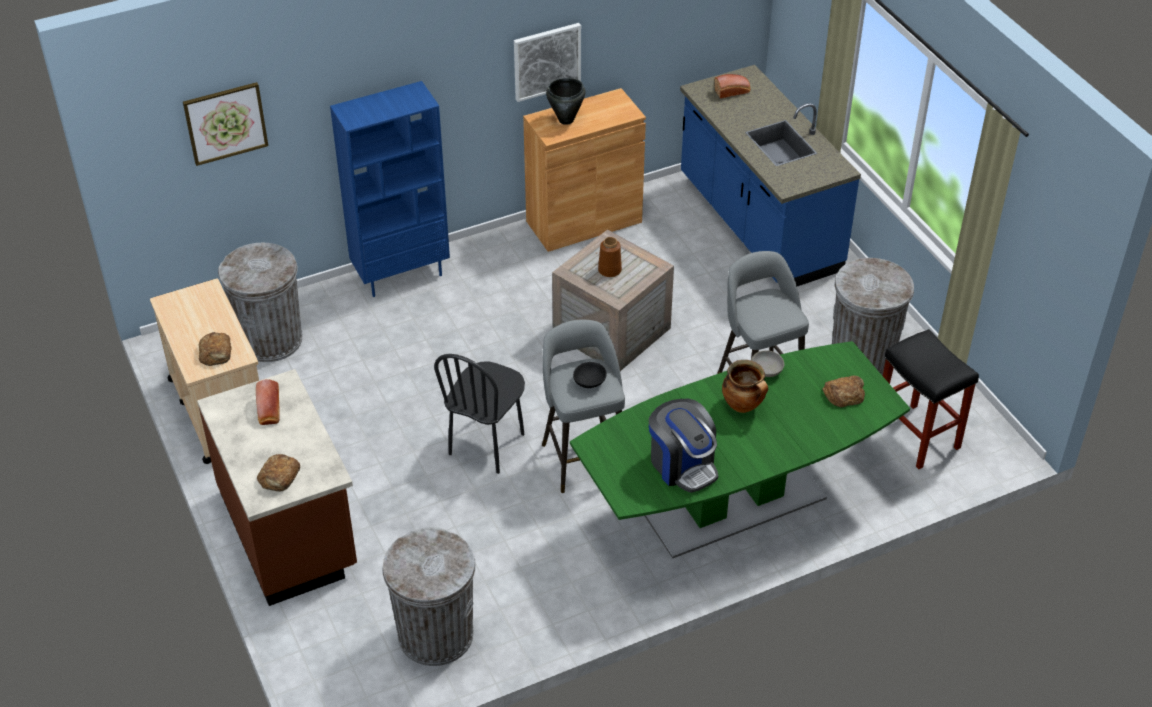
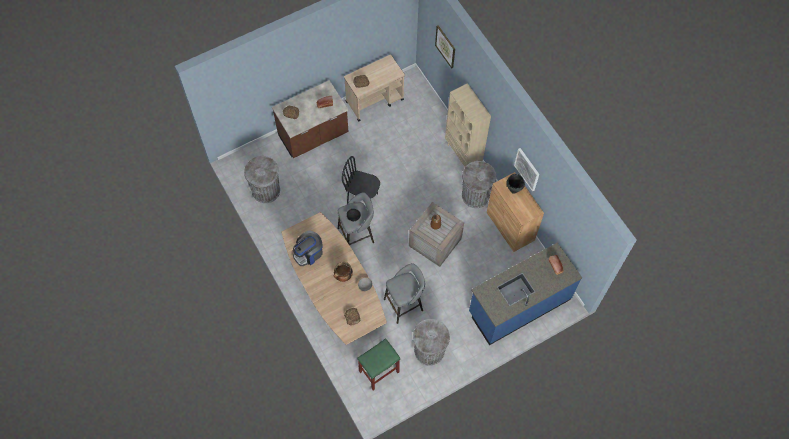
camera: 85 degrees right, 20 degrees up
(270, 340) = (416, 111): grey trash can -> grey trash can (475, 195)
(401, 274) = (463, 154): blue bookcase -> beige bookcase
(734, 503) = (335, 294): green dining table -> brown dining table
(917, 437) = (378, 372): black stool -> green stool

